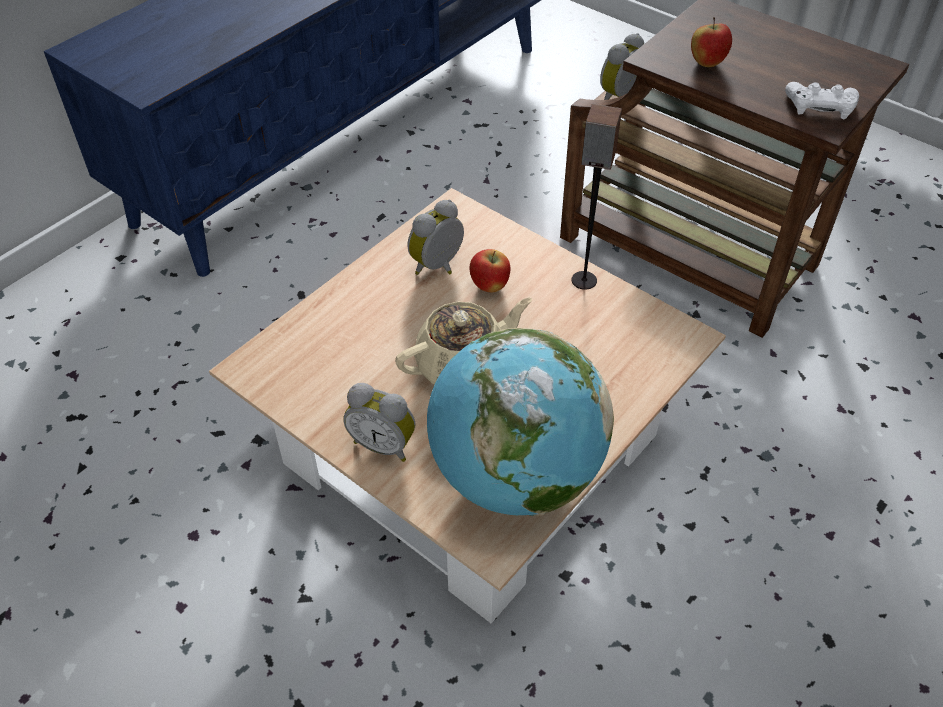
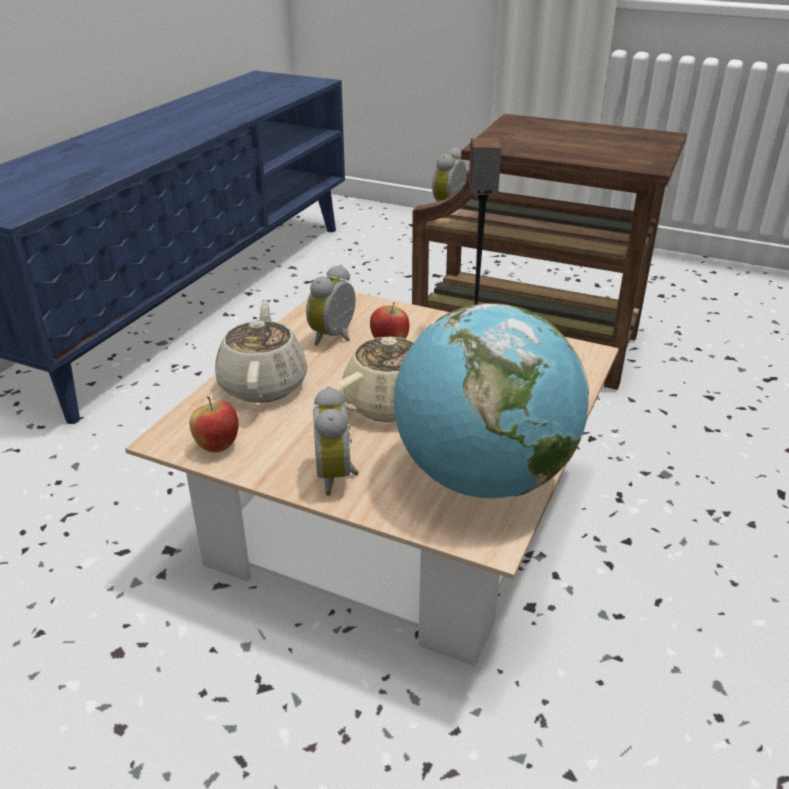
camera: 15 degrees left, 15 degrees down
(351, 316) = (263, 384): none -> beige teapot
(384, 444) = (338, 476): alarm clock -> alarm clock turned 75 degrees clockwise
(707, 63) = (531, 145): apple -> apple (217, 447)
(820, 106) = (637, 158): white game controller -> none

